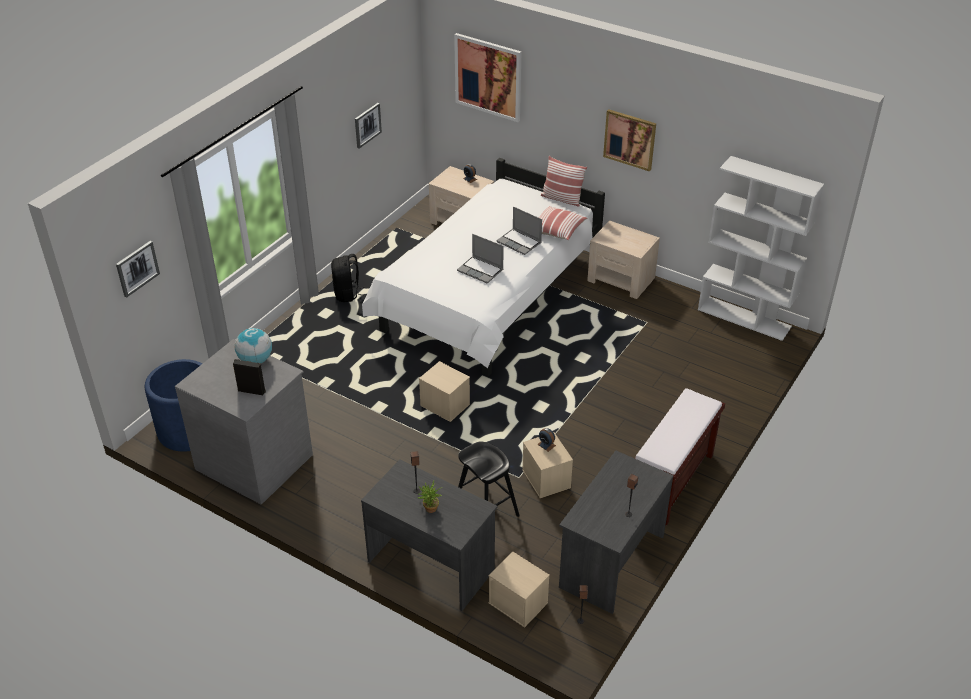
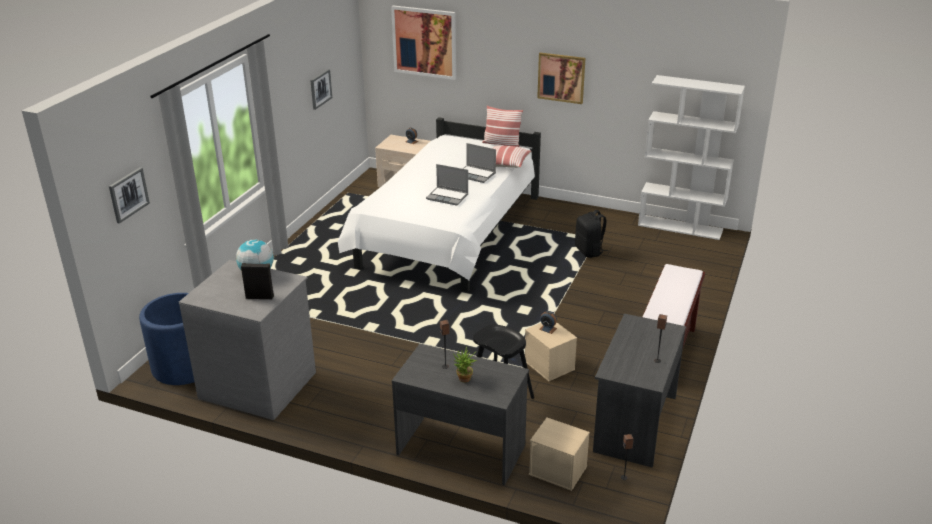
camera: 10 degrees left, 10 degrees down
(347, 294) = (315, 244): black backpack -> black backpack (589, 251)
(444, 405) = (433, 319): beige storage box -> none
(621, 279) = (563, 210): beige nightstand -> none

